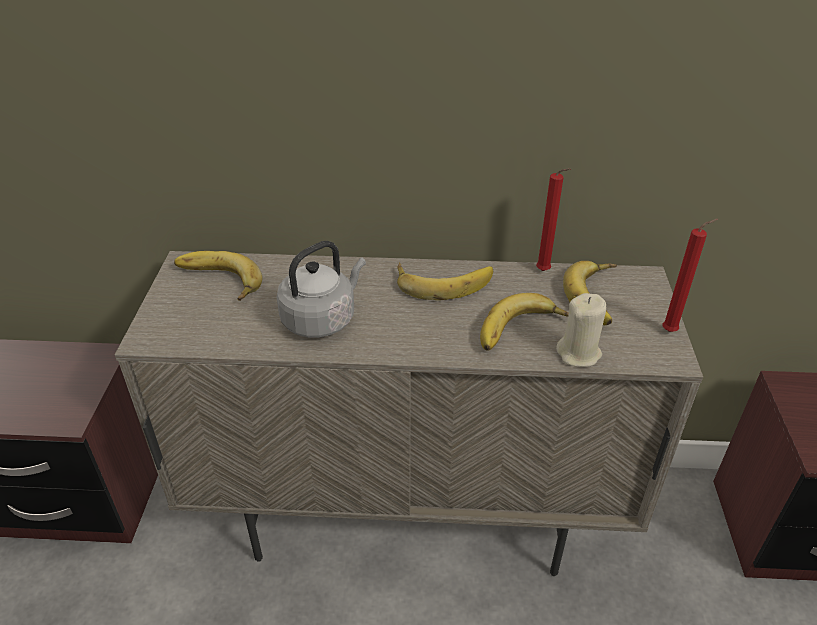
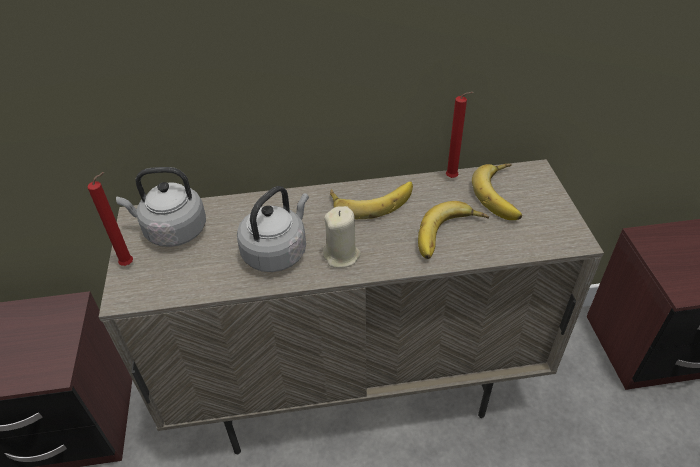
camera: 10 degrees left, 5 degrees up
(217, 282) = (172, 231): banana -> grey kettle
(579, 353) = (501, 248): beige candle -> beige candle (342, 255)
(672, 331) = (569, 216): red candle -> red candle (130, 264)

